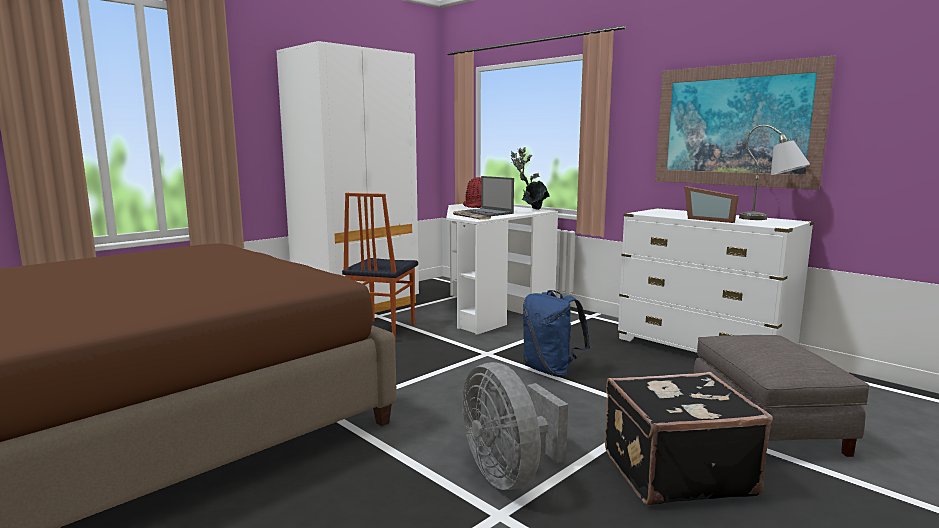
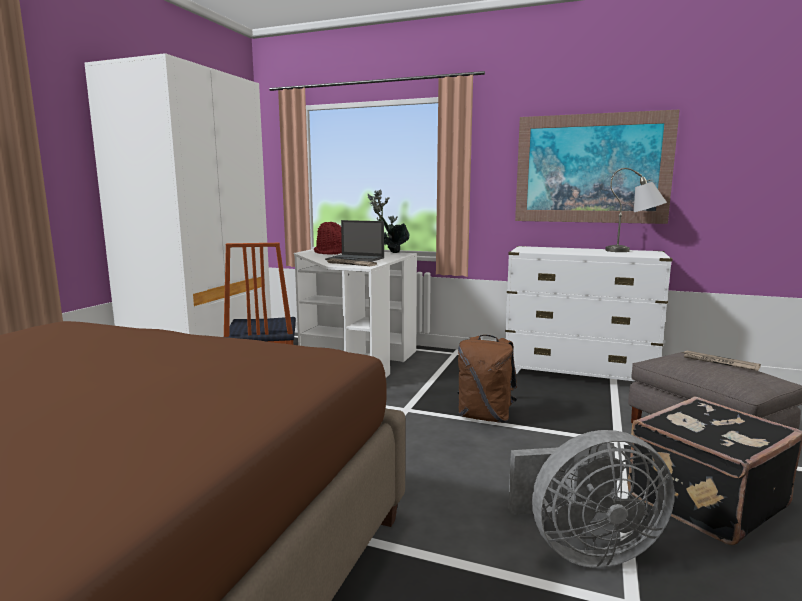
camera: 25 degrees left, 0 degrees up
(509, 474) = (583, 549): grey fan -> grey fan turned 45 degrees counterclockwise
(551, 371) = (485, 417): blue backpack -> brown backpack
(710, 219) = (593, 254): picture frame -> none
(783, 346) = (719, 362): none -> newspaper

